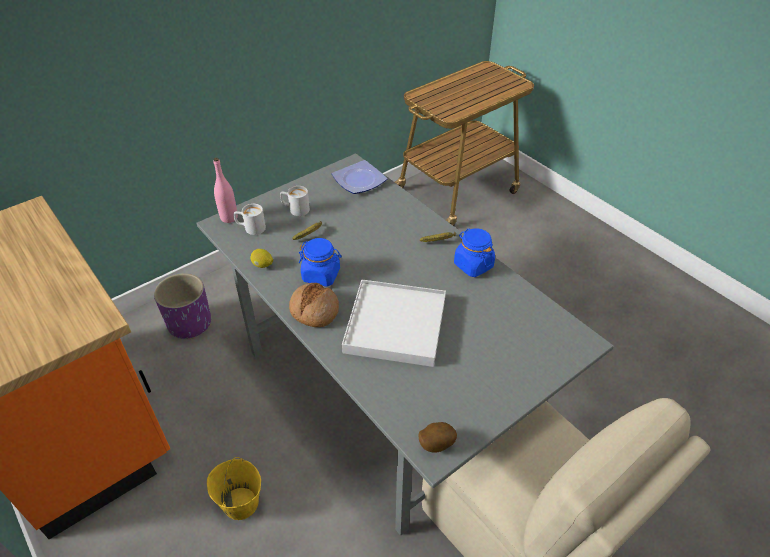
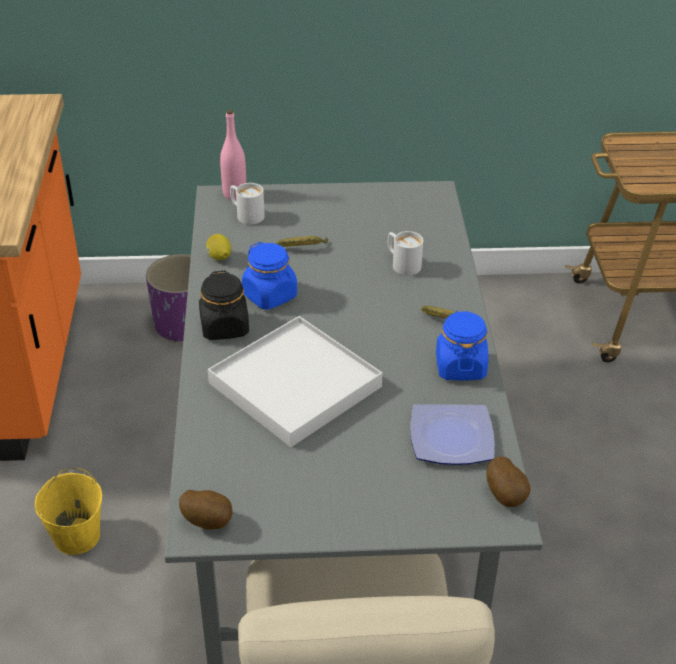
camera: 35 degrees right, 5 degrees down
(295, 209) = (314, 215): white mug -> white mug (402, 264)
(314, 310) = (224, 327): bread -> black jar
(359, 180) = (424, 212): plate -> plate (453, 437)
(571, 328) = (506, 496): none -> potato

